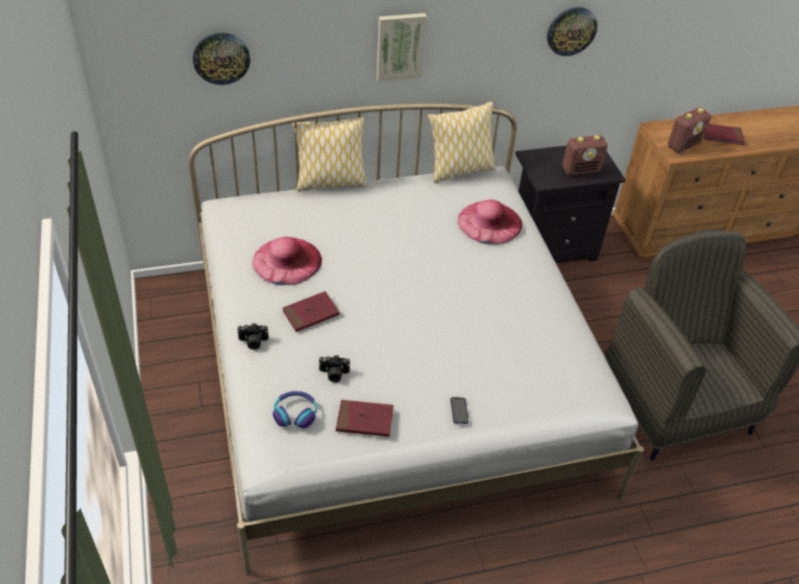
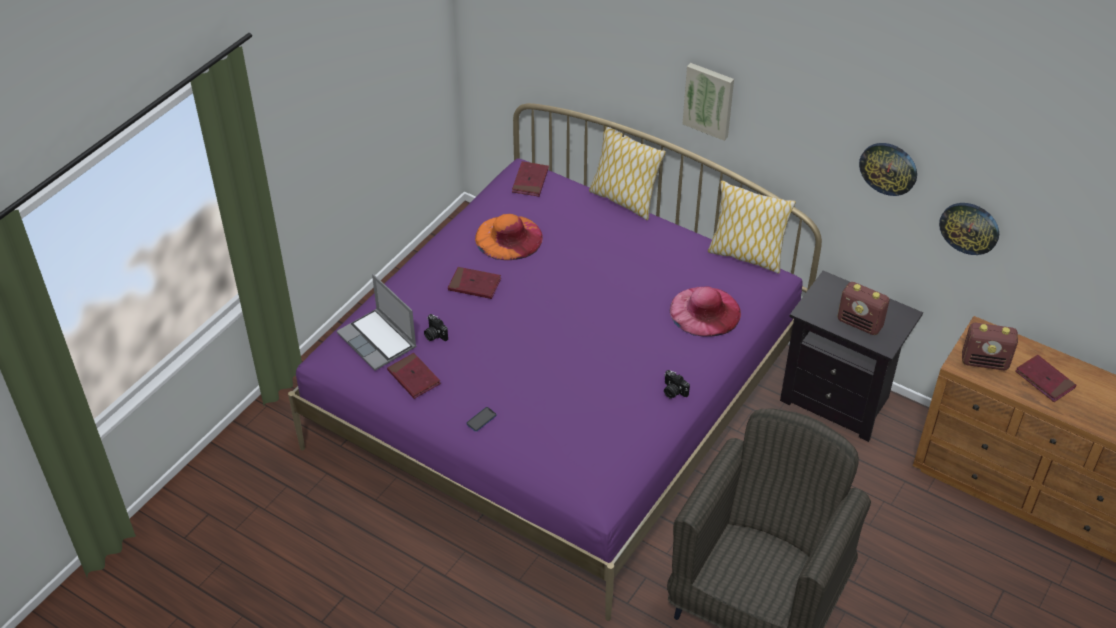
camera: 50 degrees right, 0 degrees up
(221, 58) = (553, 37): wall clock -> wall clock (969, 227)
(245, 209) = (530, 181): none -> red book
(253, 342) = (413, 277): camera -> camera (673, 391)
(287, 260) = (508, 237): pink hat -> orange hat
(295, 413) = (378, 341): headphones -> laptop
(393, 374) = (558, 401): white bed -> purple bed

